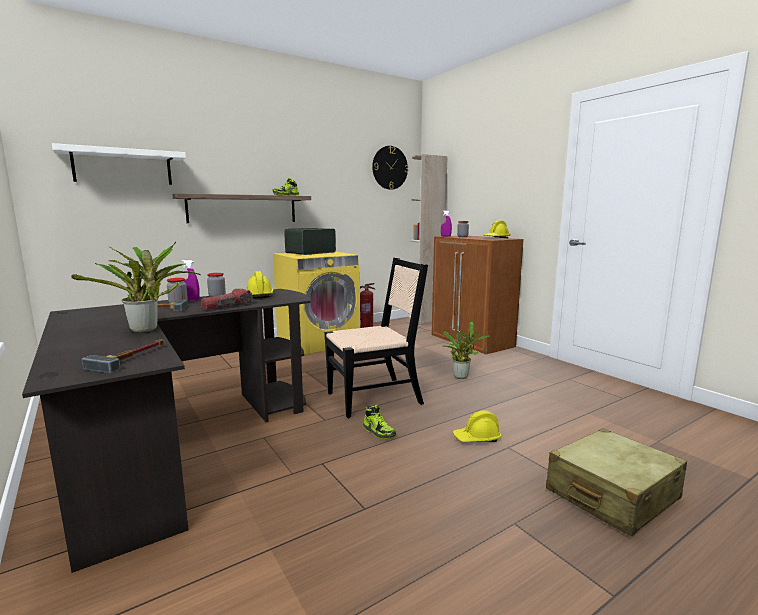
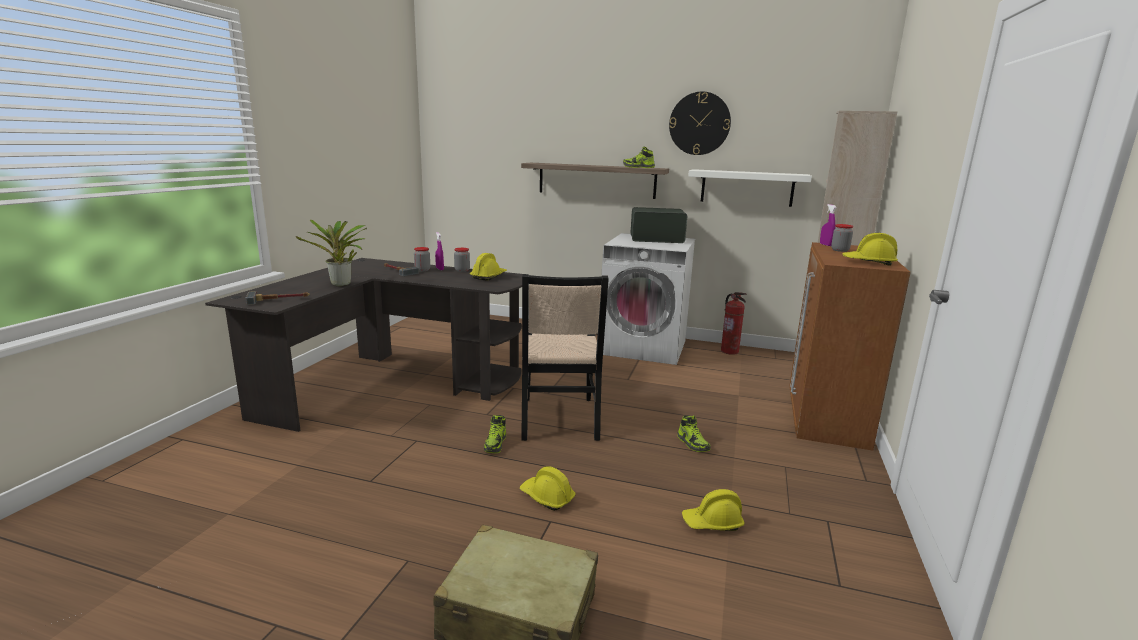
camera: 50 degrees right, 5 degrees up
(123, 167) = (493, 136): white shelf -> white shelf (747, 188)
(227, 306) = (435, 280): flashlight -> none
(318, 341) = (644, 347): yellow washing machine -> white washing machine
(374, 398) = (559, 419): chair -> chair turned 60 degrees clockwise
(389, 167) = (817, 128): wall clock -> wall clock (699, 123)
(462, 376) = (693, 444): potted plant -> shoe
(550, 403) = (712, 523): none -> yellow hard hat

